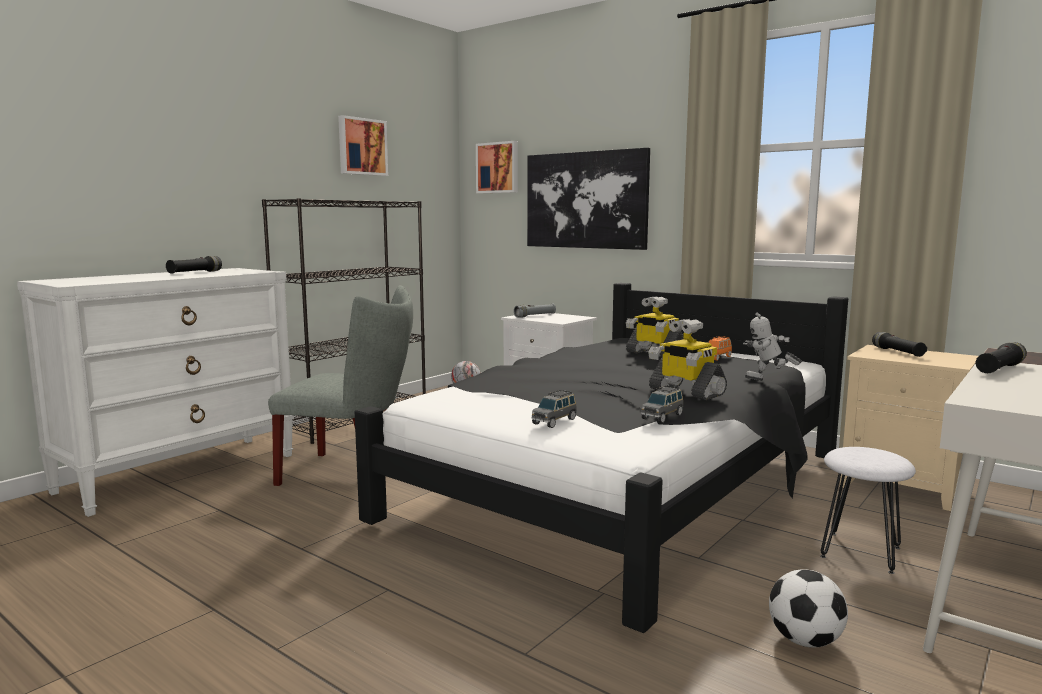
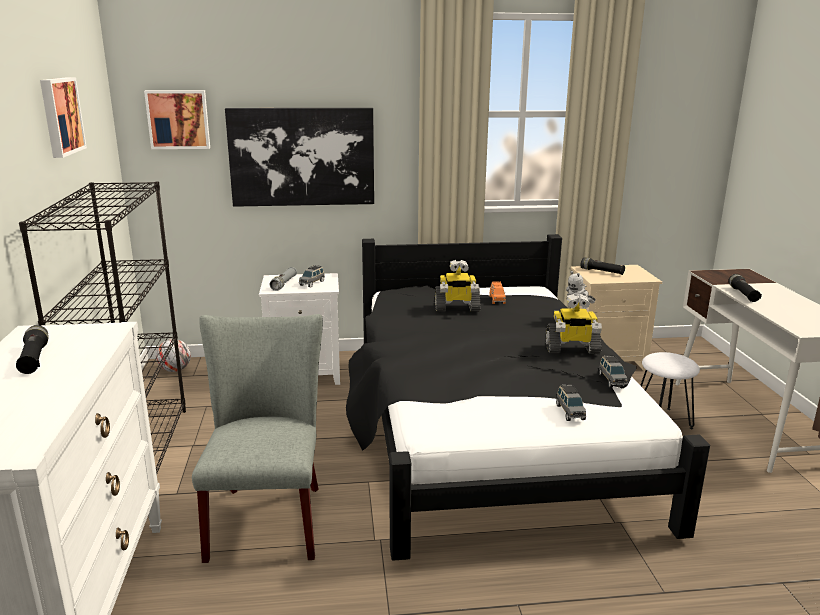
camera: 45 degrees left, 10 degrees up
(353, 473) = (268, 516): grey chair -> grey chair turned 60 degrees counterclockwise
(557, 318) = (312, 283): none -> grey toy car
(805, 641) = (733, 495): football -> none

